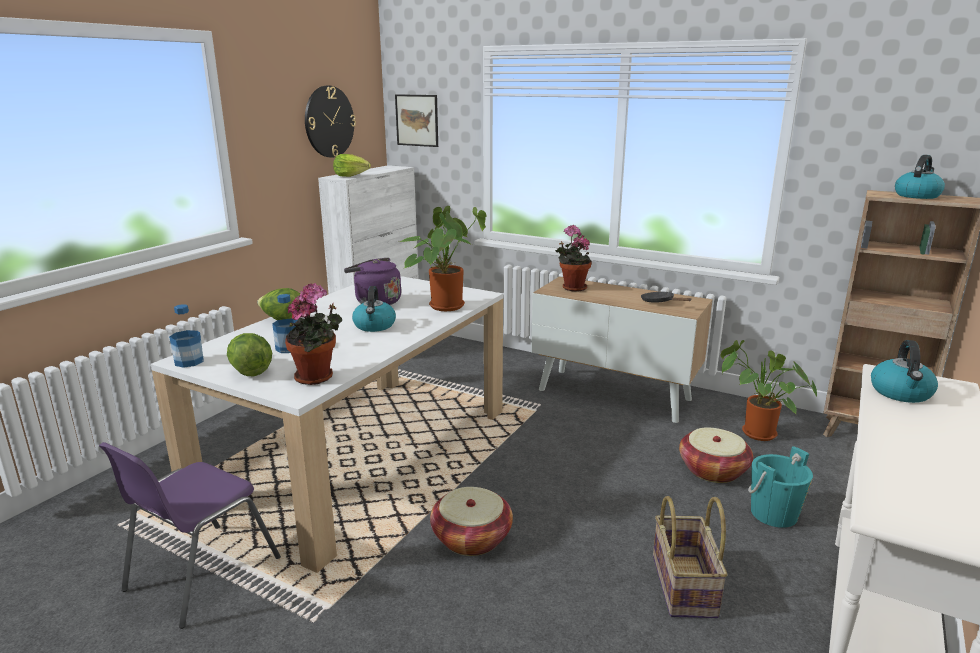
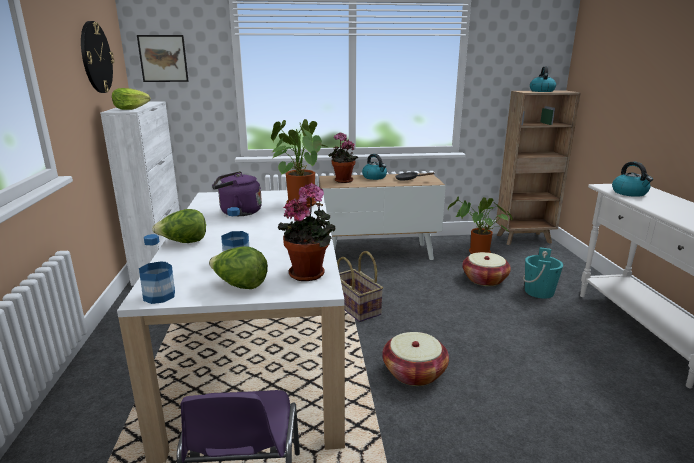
camera: 35 degrees left, 0 degrees up
(374, 326) = (275, 228): kettle -> kettle (374, 177)
(685, 586) = (554, 346): basket -> basket (357, 307)

